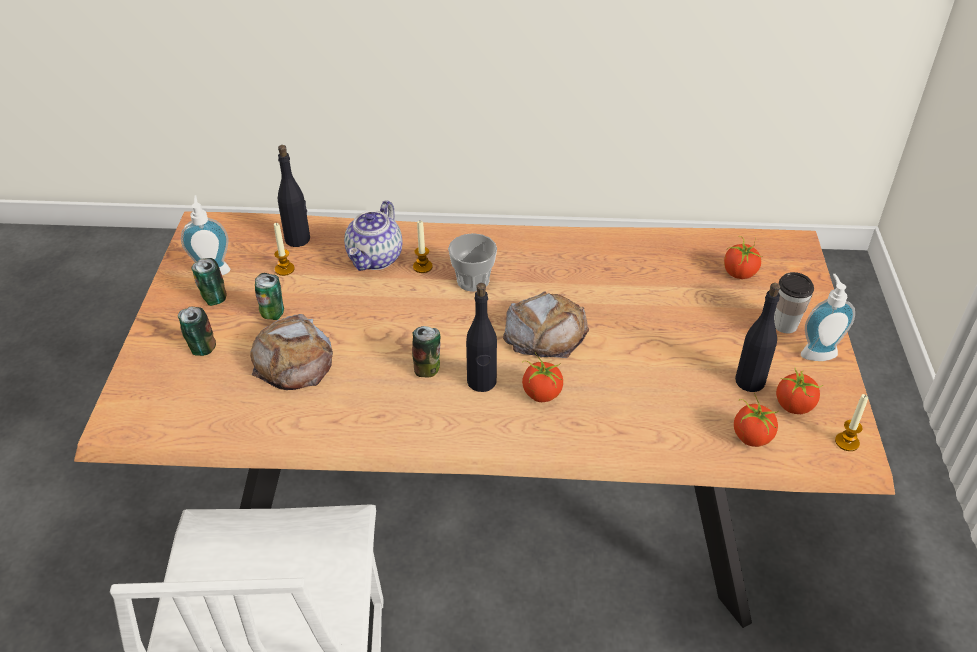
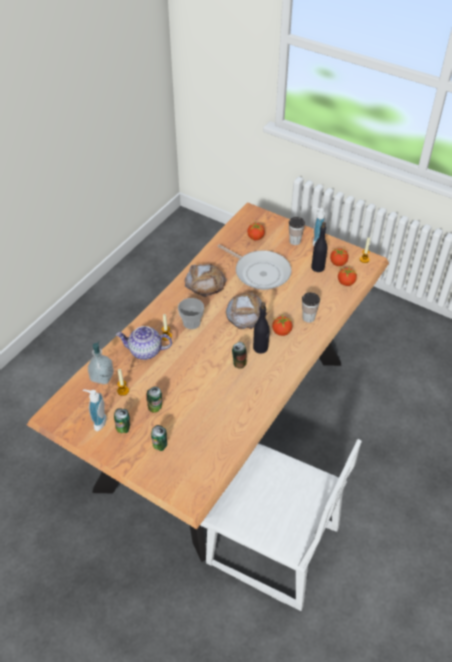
camera: 60 degrees left, 5 degrees up
(294, 361) = (197, 410): bread -> bread (205, 283)
(298, 239) = (102, 377): black bottle -> soap dispenser
(375, 258) = (145, 351): teapot -> teapot turned 135 degrees clockwise
(607, 417) = (308, 318): none -> cup
(660, 311) = (260, 272): none -> frying pan

